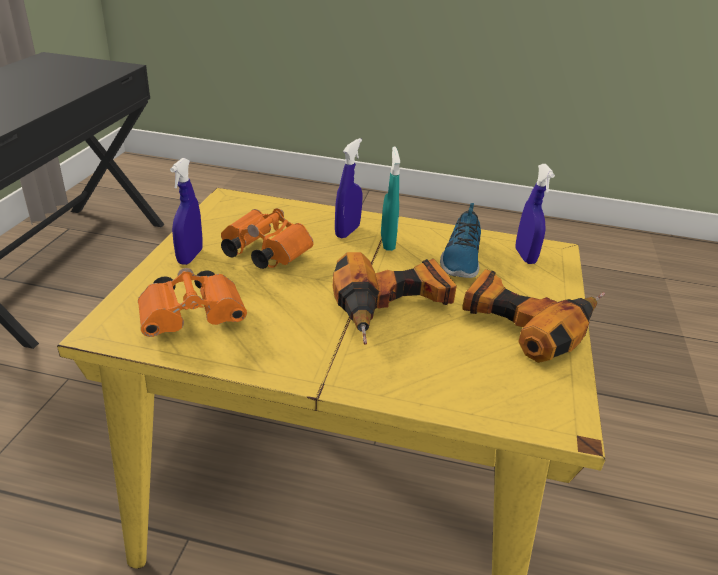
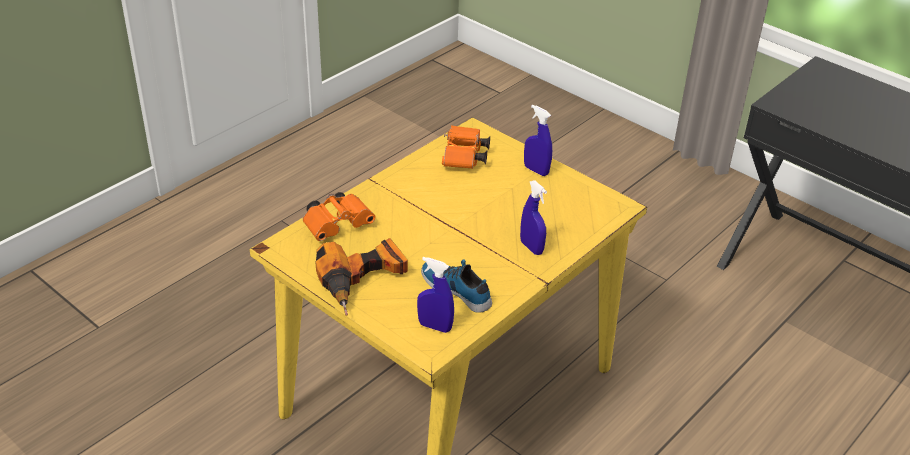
camera: 120 degrees right, 5 degrees up
(262, 253) = (522, 199): orange binoculars -> orange binoculars (339, 225)
(387, 242) = (502, 261): turquoise spray bottle -> none
(393, 308) = (419, 230): power drill -> none

